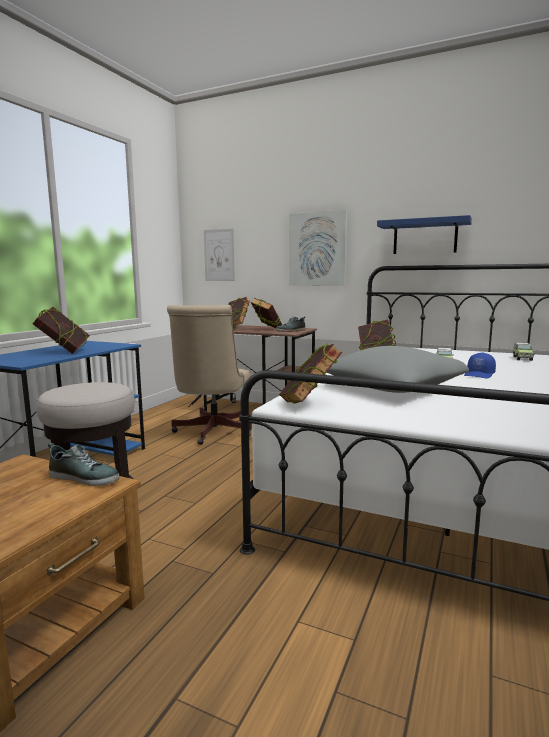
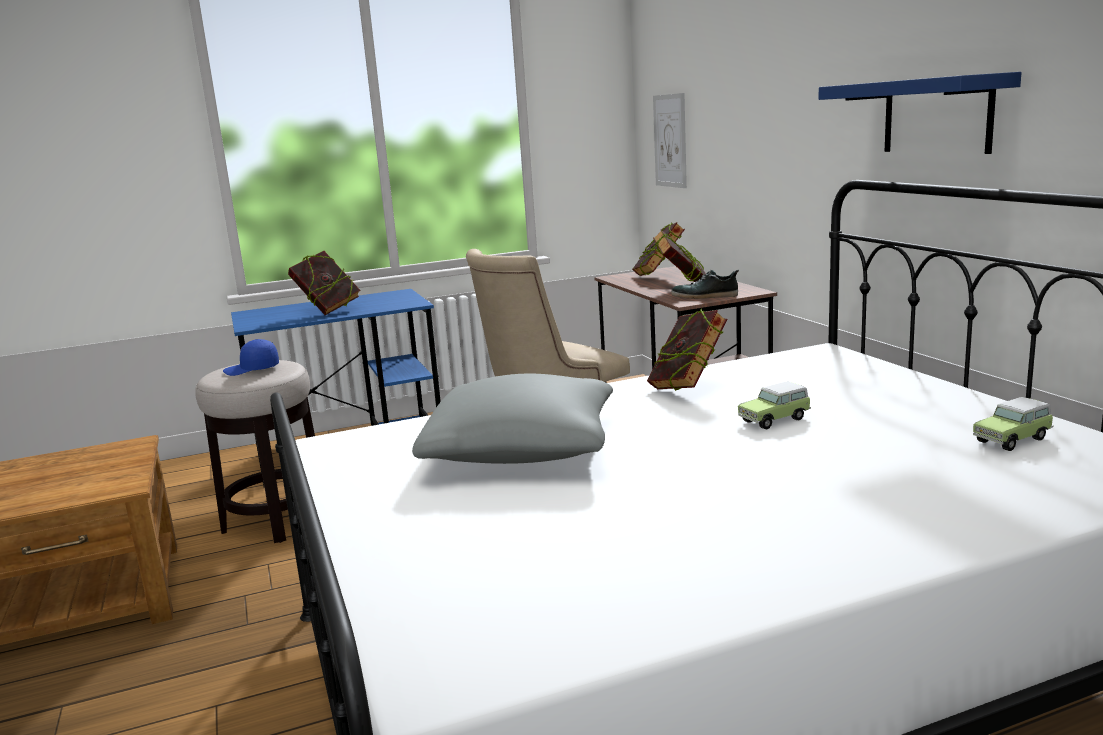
camera: 45 degrees right, 5 degrees up
(84, 477) = (129, 474): shoe -> none
(309, 404) = (353, 448): book -> none
(317, 249) = (780, 135): picture -> none
(479, 375) = (746, 458): blue cap -> blue cap (252, 370)

